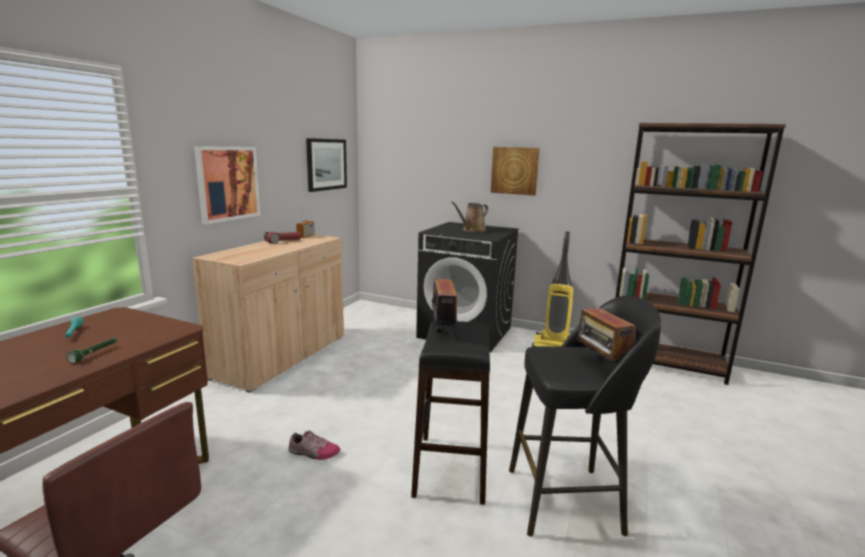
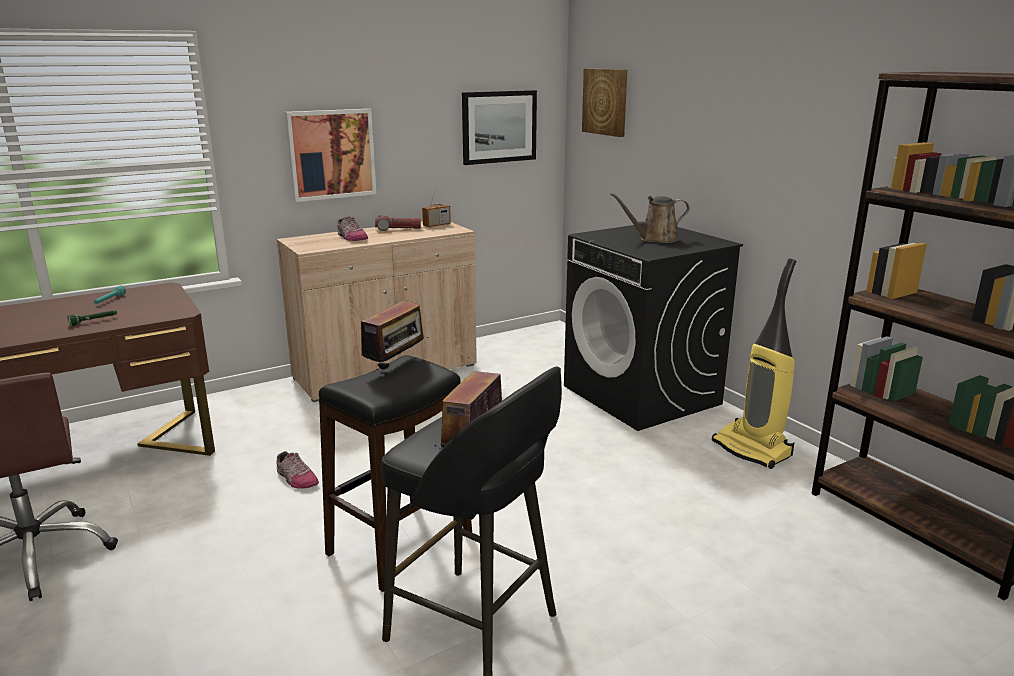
camera: 35 degrees right, 5 degrees up
(259, 250) = (351, 238): none -> shoe
(514, 170) = (744, 146): picture -> picture (605, 101)

